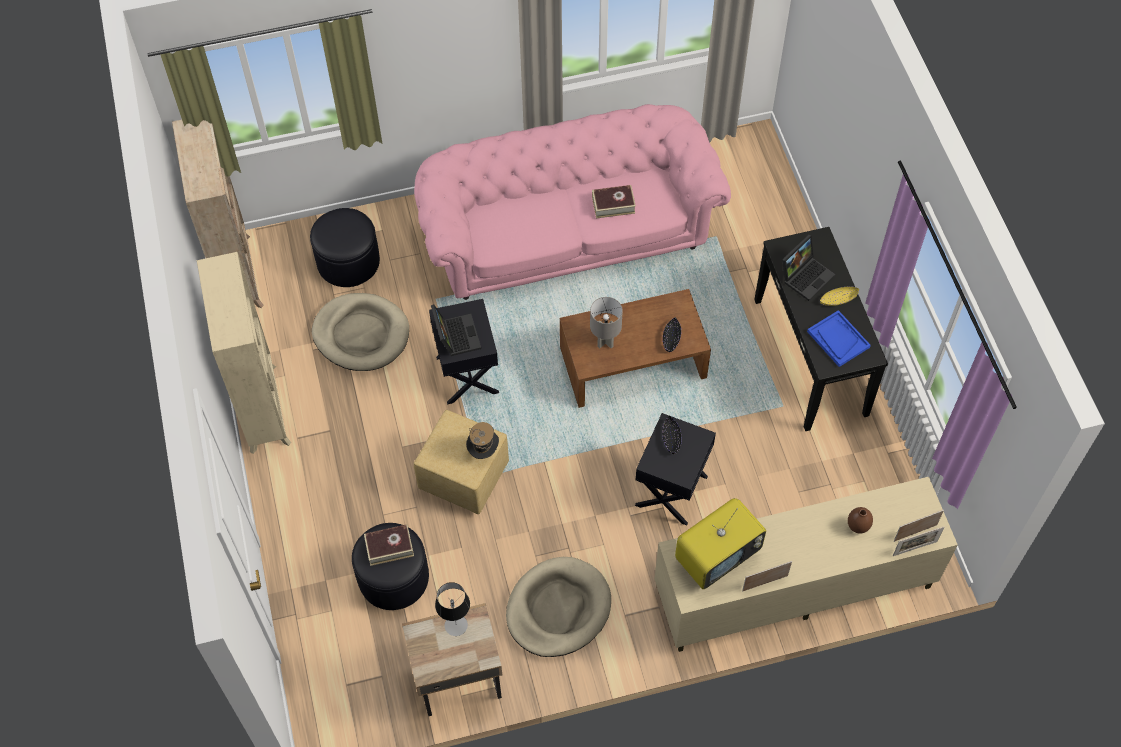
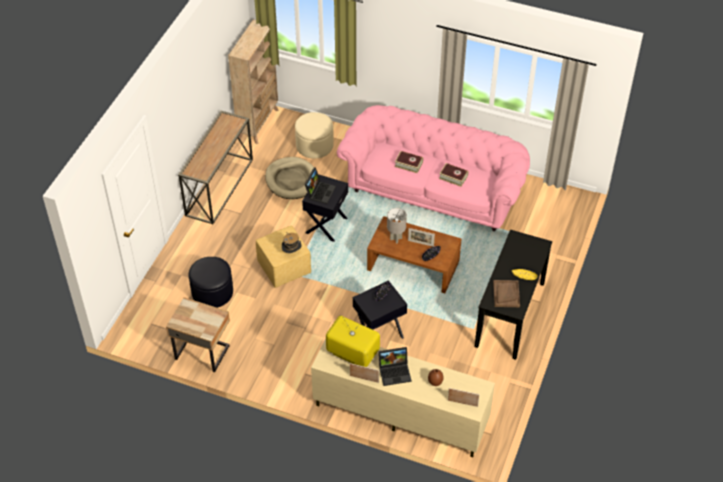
camera: 35 degrees right, 10 degrees down
(263, 408) = (219, 187): beige bookcase -> console table
(348, 261) = (314, 145): black ottoman -> beige ottoman
(389, 547) = (212, 268): book -> book (408, 164)
(456, 625) = (206, 312): table lamp -> none
(558, 609) = (275, 351): beige dog bed -> none
(717, 556) = (352, 353): television -> television turned 150 degrees counterclockwise
(806, 275) = (517, 256): laptop -> laptop (395, 372)
(838, 339) = (506, 294): blue tray -> brown tray
(915, 548) = (455, 410): picture frame -> picture frame (420, 243)

